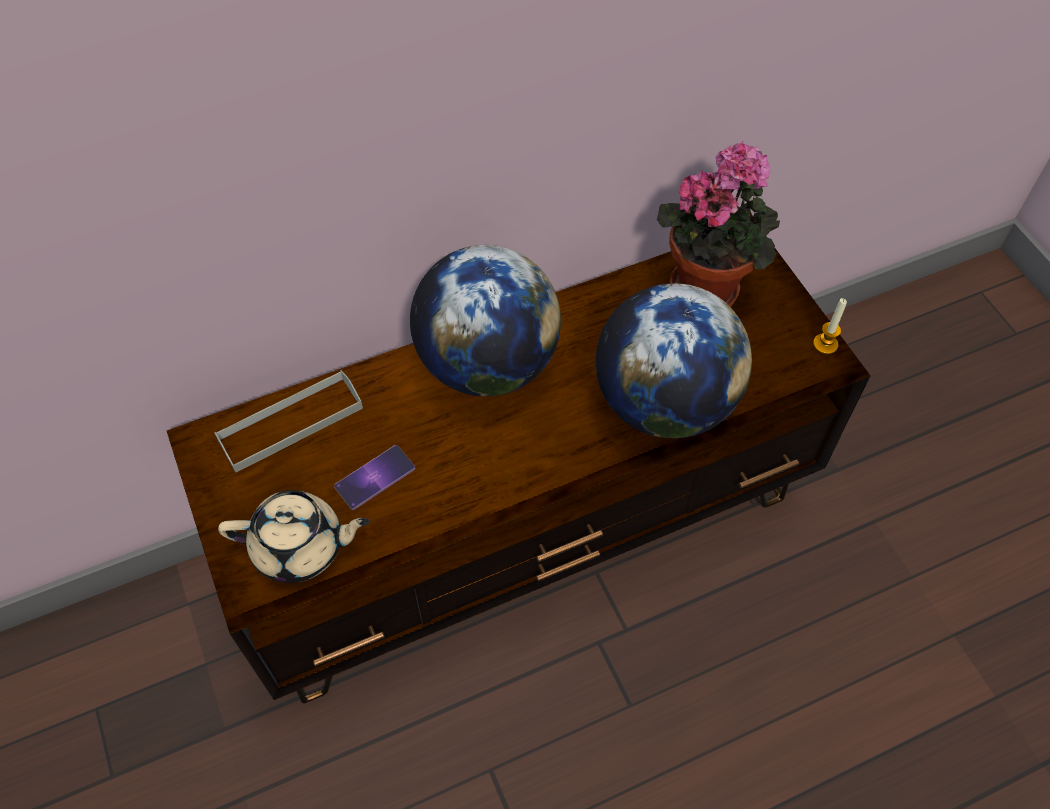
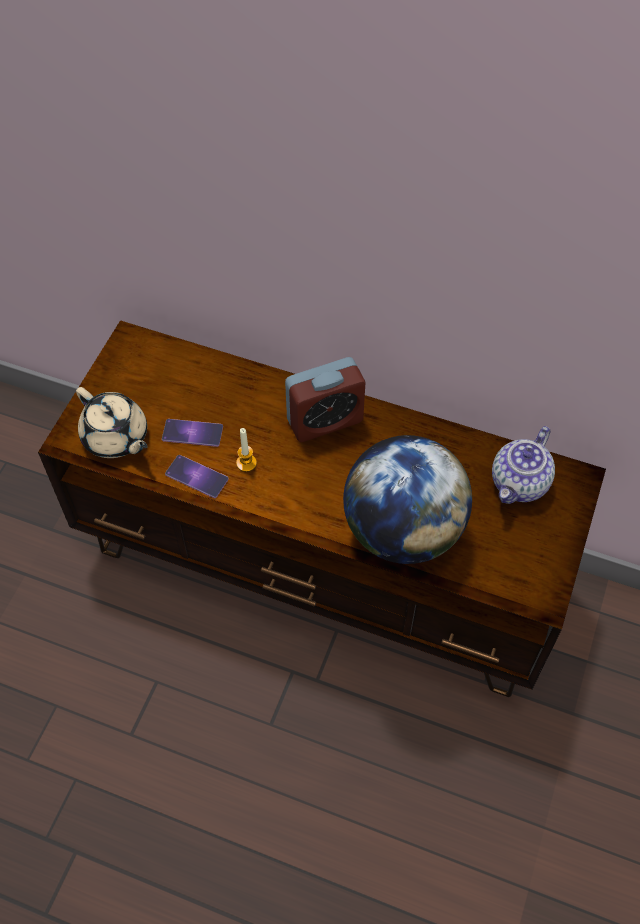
camera: 45 degrees right, 0 degrees up
(291, 424) = (183, 367): grey tray -> none
(427, 514) = (196, 476): none -> phone
(487, 364) = (325, 420): globe -> alarm clock
(708, 285) = (520, 484): potted plant -> teapot
(825, 344) = (554, 584): candle -> candle (246, 463)

